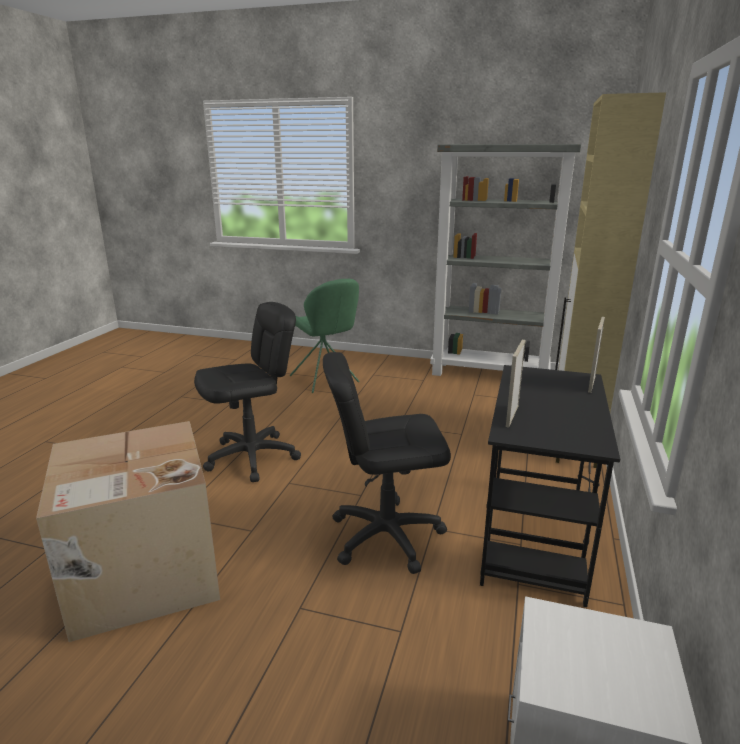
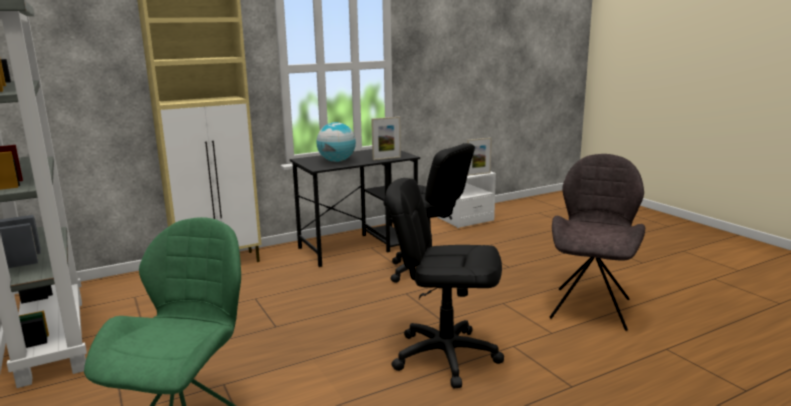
camera: 135 degrees left, 5 degrees down
(142, 575) = (591, 307): cardboard box -> grey chair
(543, 388) = (337, 161): none -> globe
(591, 384) = (311, 157): picture frame -> picture frame (478, 174)

